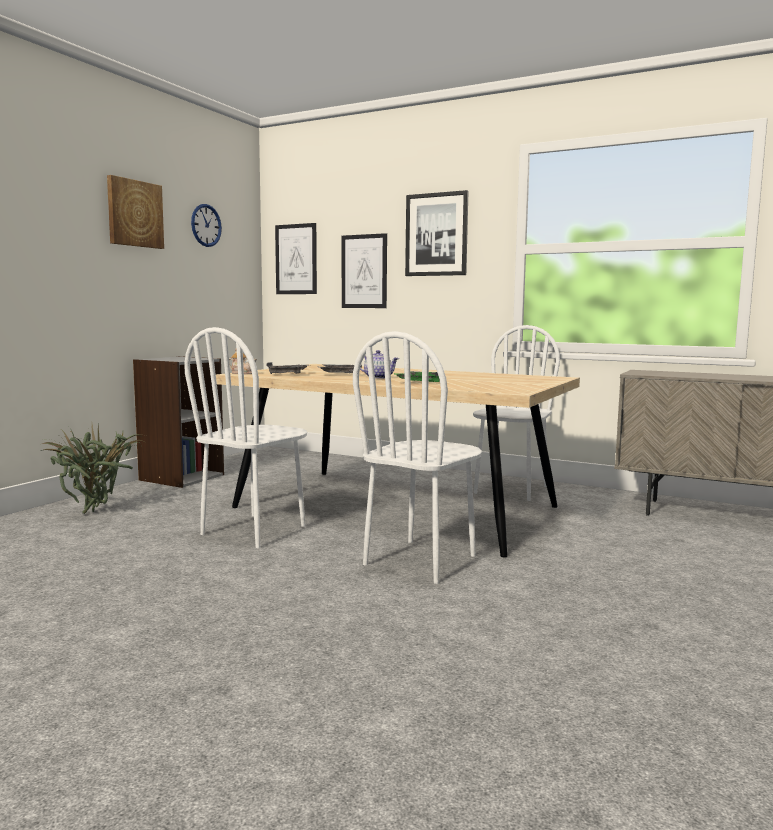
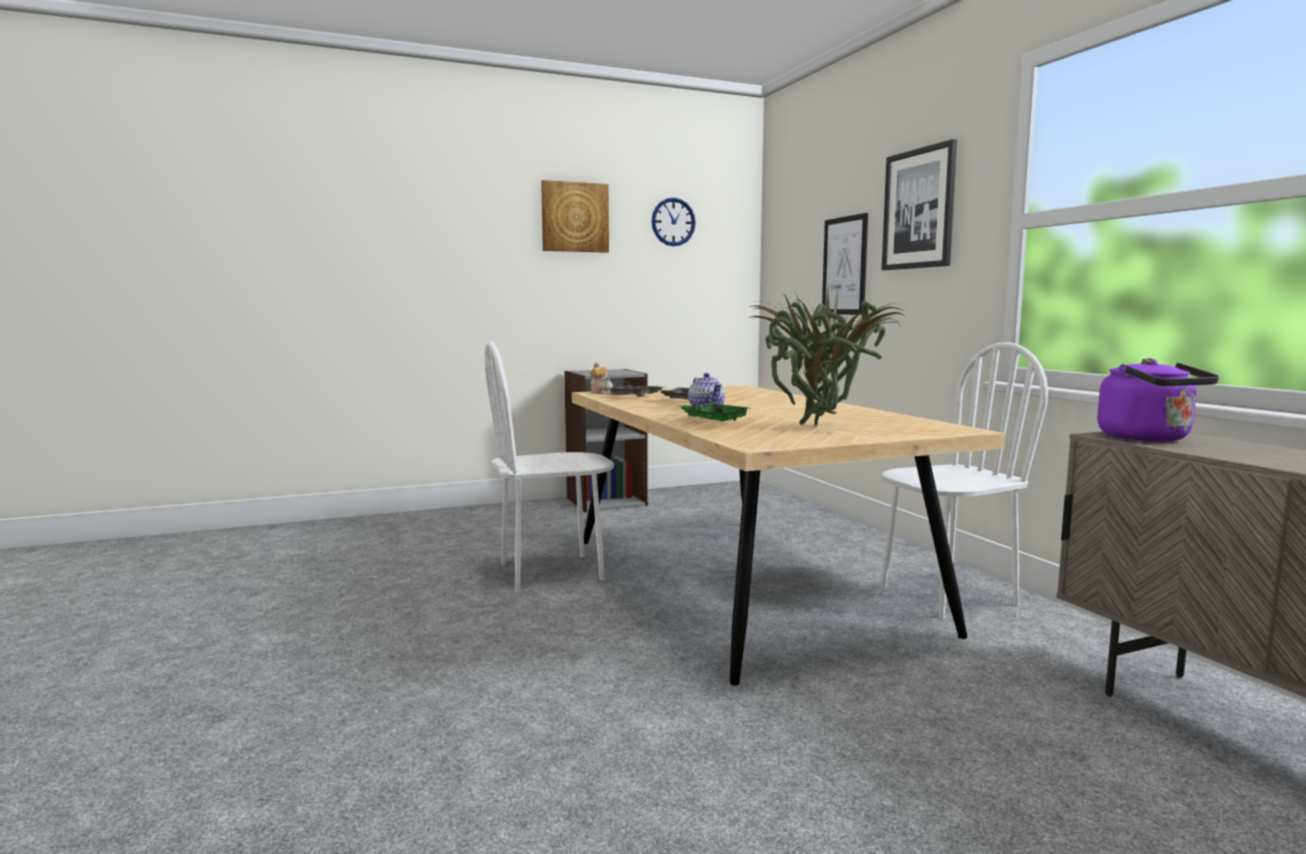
camera: 40 degrees right, 0 degrees up
(98, 512) = (476, 522): potted plant -> potted plant (823, 426)
(296, 259) = (786, 254): picture -> none
(421, 560) = (630, 655): white chair -> none
(654, 373) = (1149, 439): none -> purple kettle

